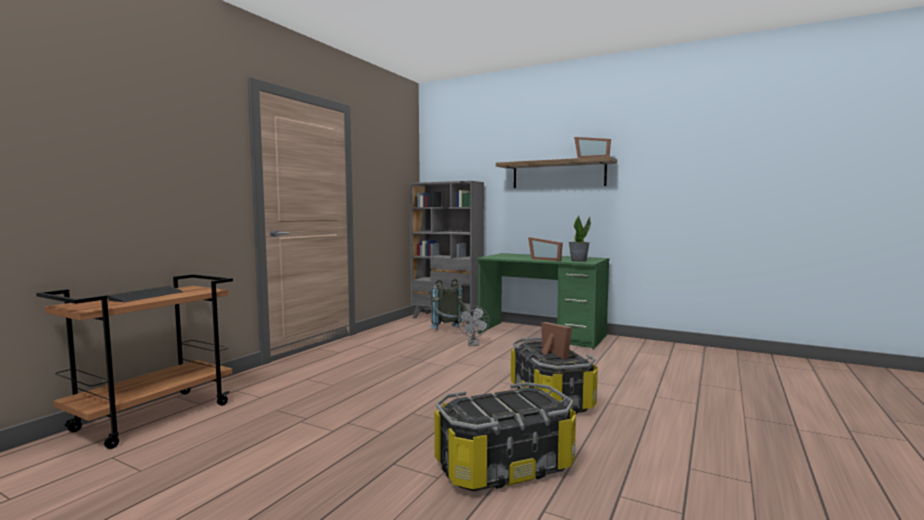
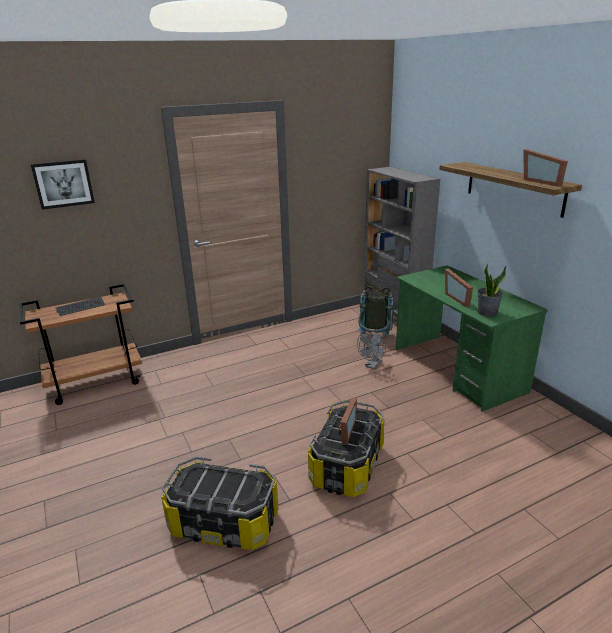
camera: 35 degrees right, 20 degrees up
(130, 131) = (63, 183): none -> picture

